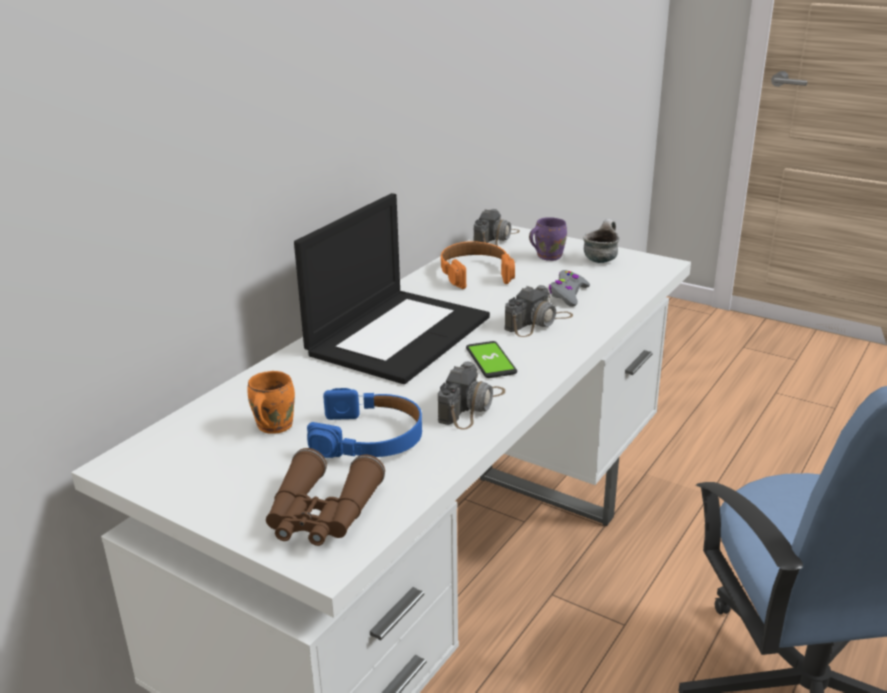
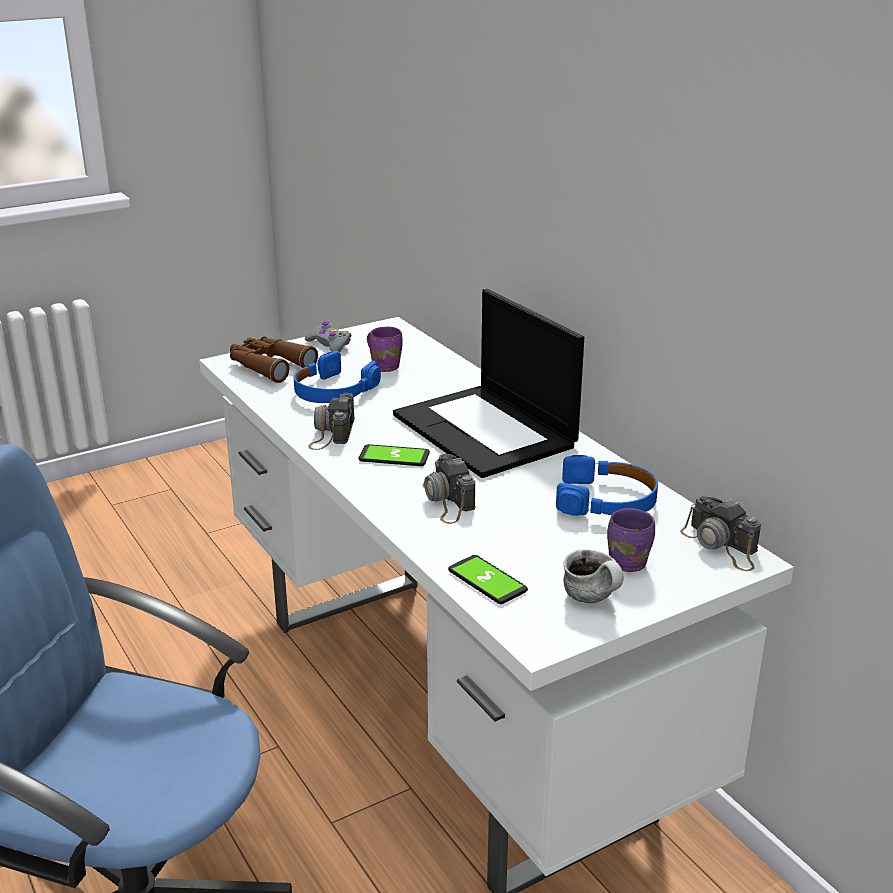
camera: 115 degrees right, 0 degrees up
(271, 426) = (385, 366): orange mug -> purple mug
(472, 405) = (332, 432): camera -> camera turned 45 degrees clockwise
(475, 273) = (607, 501): orange headphones -> blue headphones
(568, 294) = (498, 537): grey game controller -> grey game controller (329, 344)
(624, 287) = (487, 581): none -> phone

